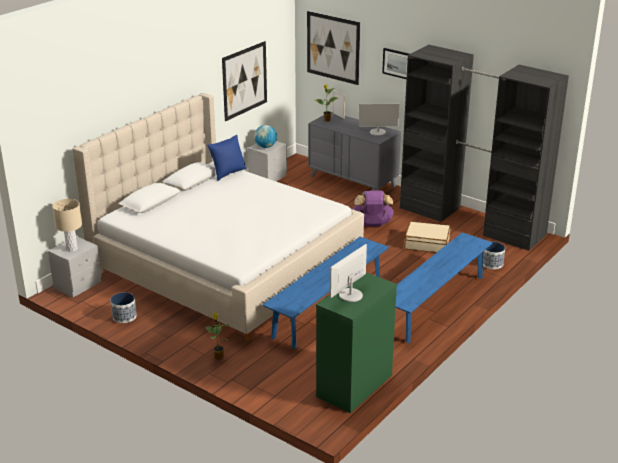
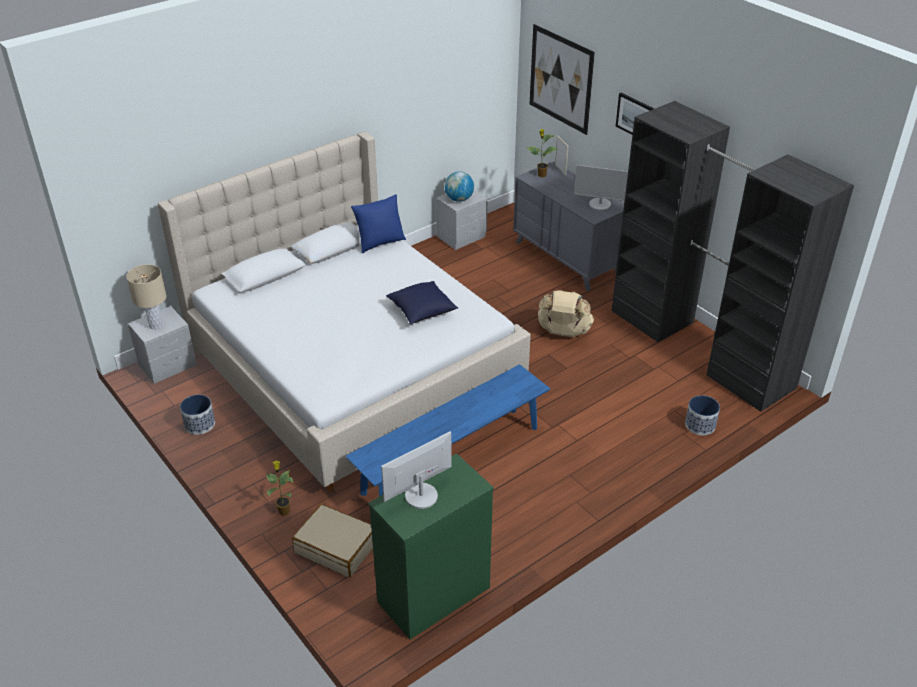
camera: 15 degrees right, 10 degrees up
(245, 80) = (434, 113): picture -> none
(282, 208) = (422, 311): none -> blue pillow
(372, 225) = (563, 332): purple backpack -> beige backpack
(427, 243) = (624, 375): beige suitcase -> beige suitcase (336, 547)
(435, 304) = (595, 479): blue bench -> none

